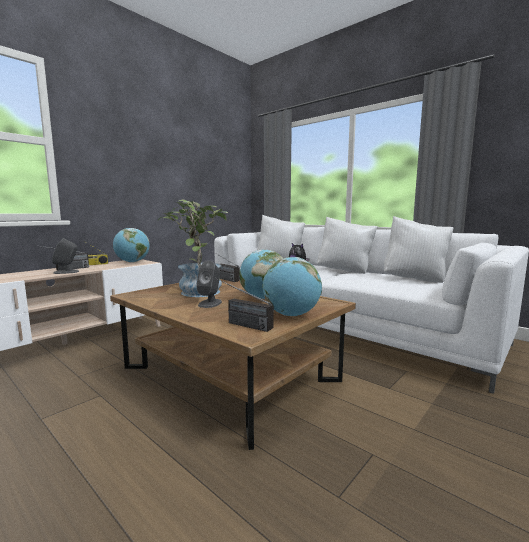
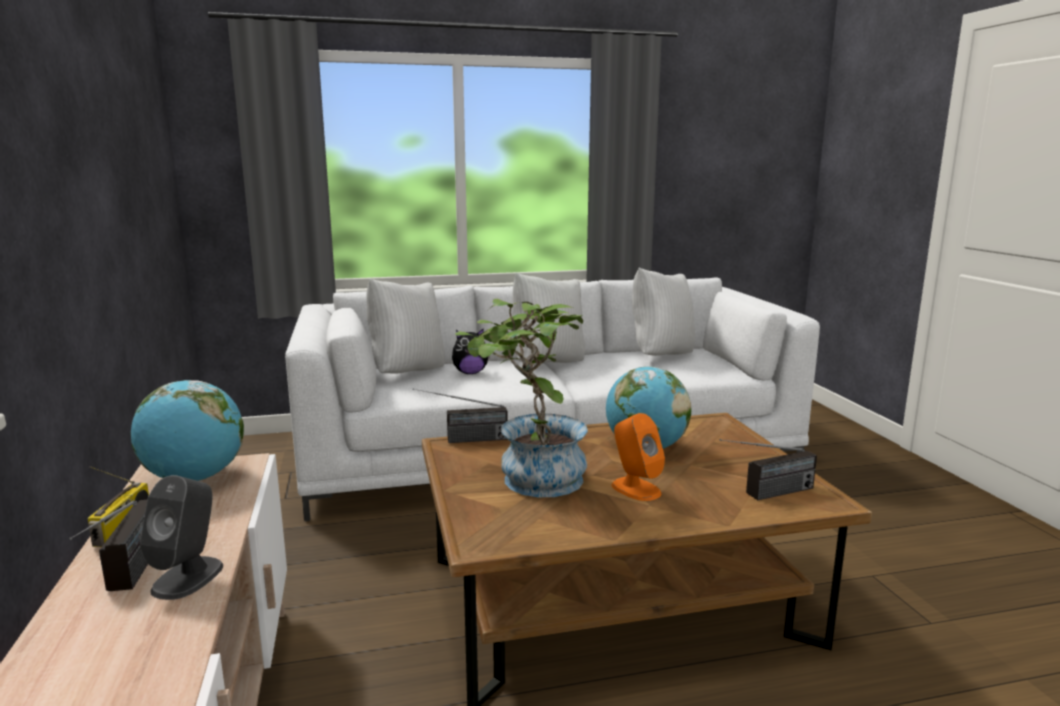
camera: 55 degrees left, 5 degrees up
(210, 303) = (635, 489): grey speaker -> orange speaker
(291, 315) = (752, 457): globe -> none

